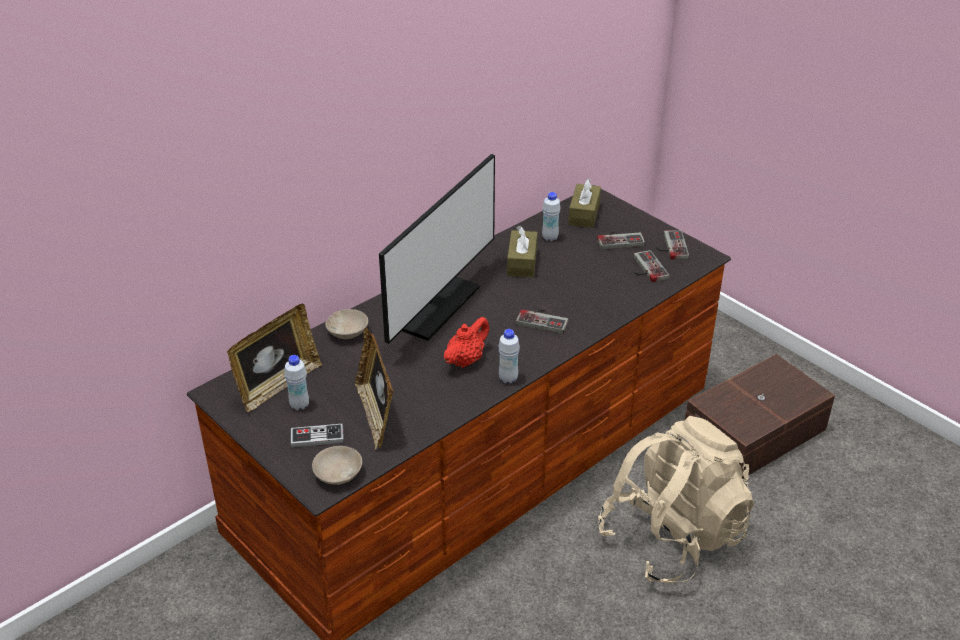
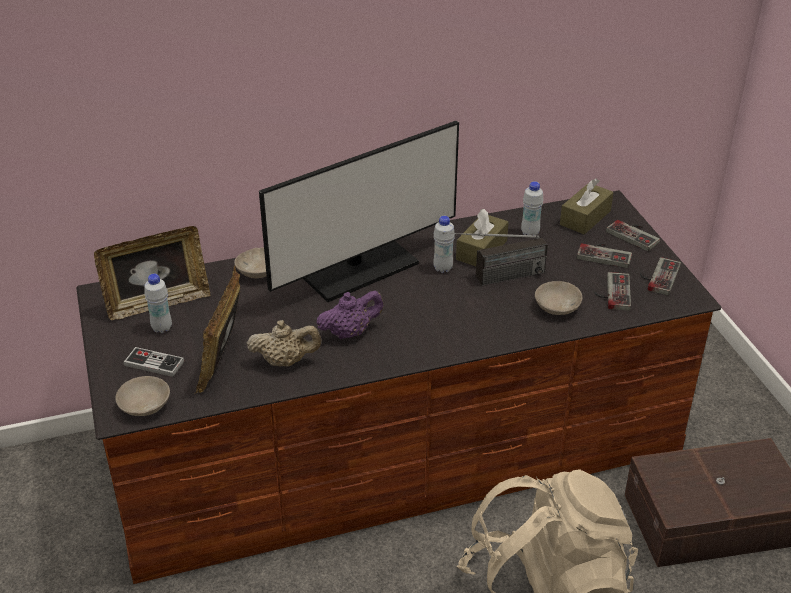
camera: 25 degrees right, 0 degrees up
(430, 400) = (285, 361): none -> beige teapot
(466, 360) = (350, 332): red teapot -> purple teapot
(508, 378) = (378, 364): white bottle -> white bottle (443, 268)
(543, 319) = (460, 315): game controller -> game controller (635, 234)
(549, 283) = (493, 279): none -> radio
(612, 291) = (556, 306): none -> beige bowl

